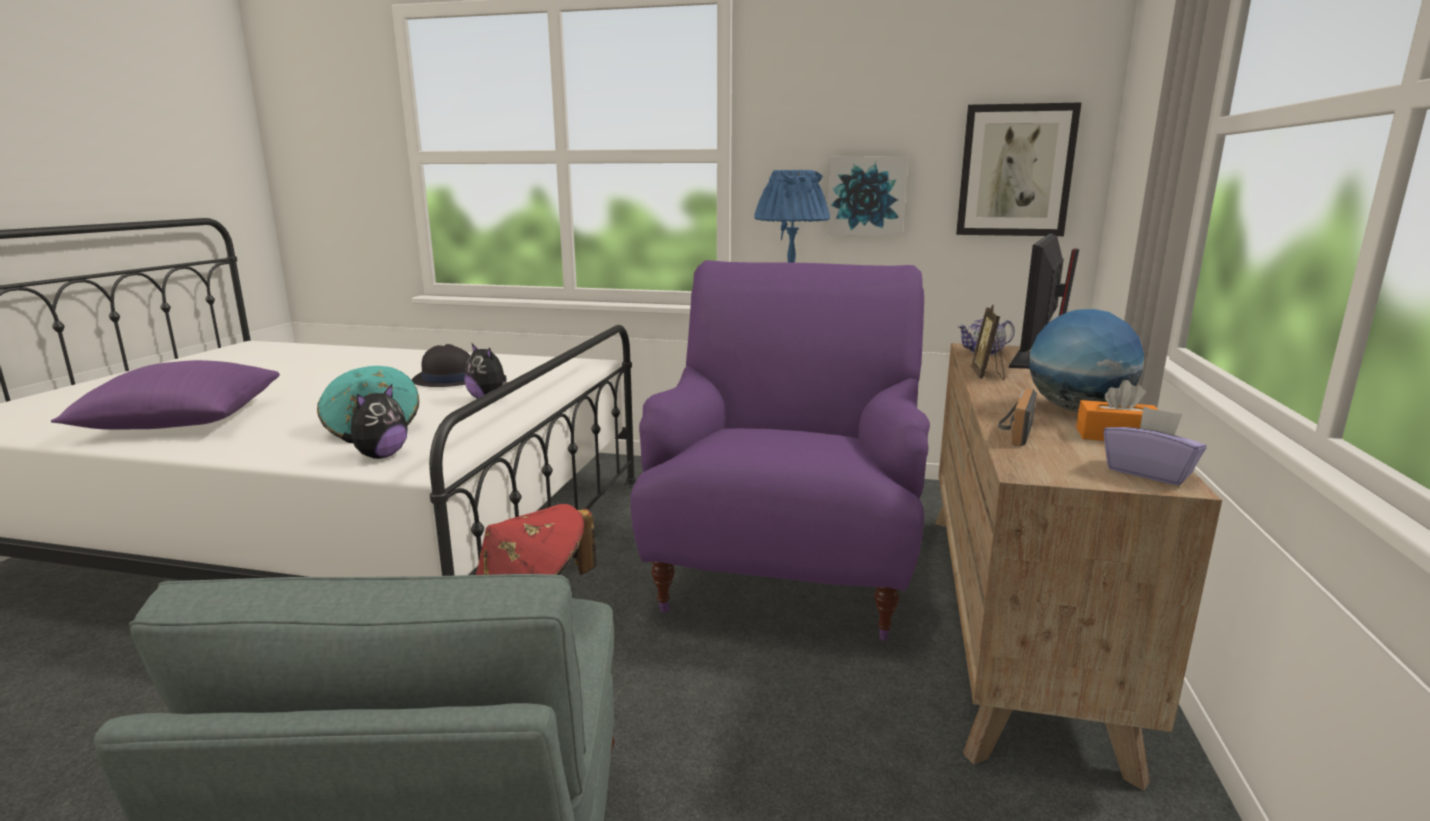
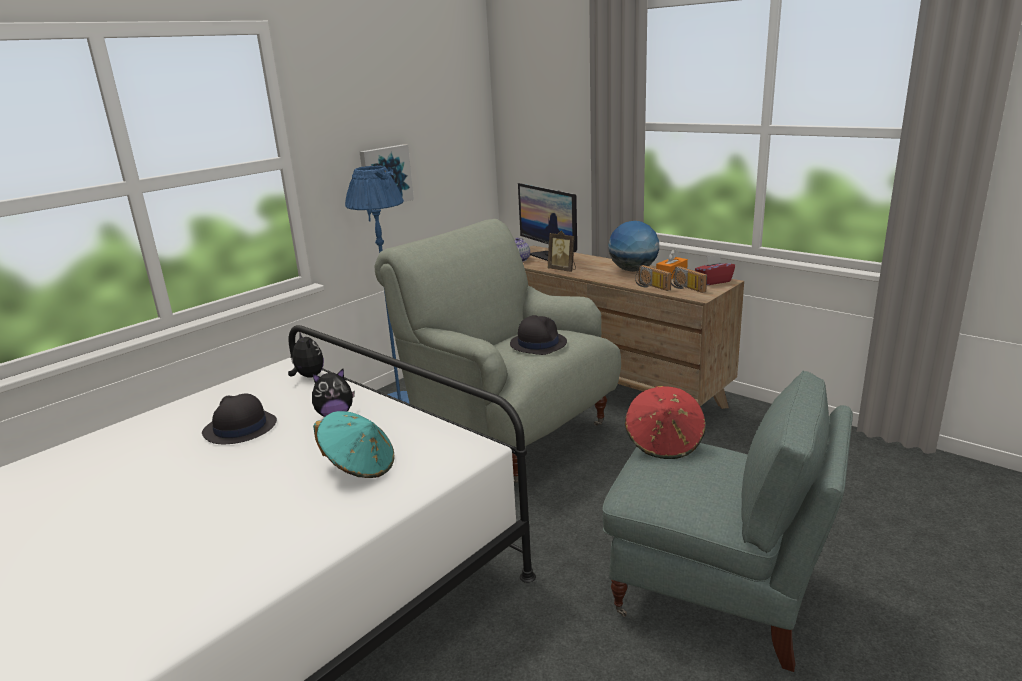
camera: 60 degrees left, 5 degrees up
(183, 421) = (178, 576): purple pillow -> none
(380, 456) = (431, 464): plush toy -> plush toy (308, 376)
(774, 440) = (538, 343): none -> black hat
(785, 574) = (509, 433): purple armchair -> grey armchair
(1015, 171) = (456, 145): picture -> none
(1056, 456) = (685, 288): none -> radio
(1148, 472) = (713, 281): purple tissue box -> red tissue box

